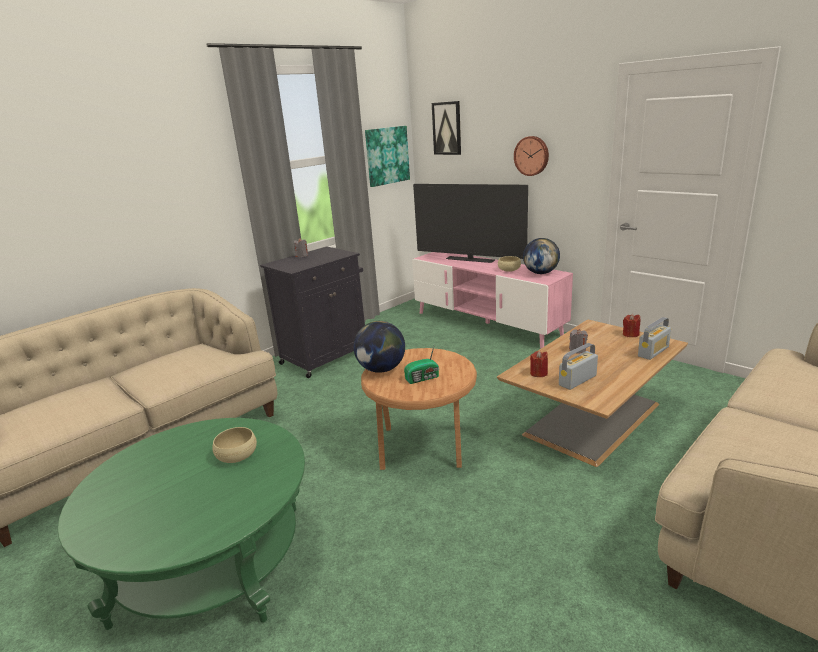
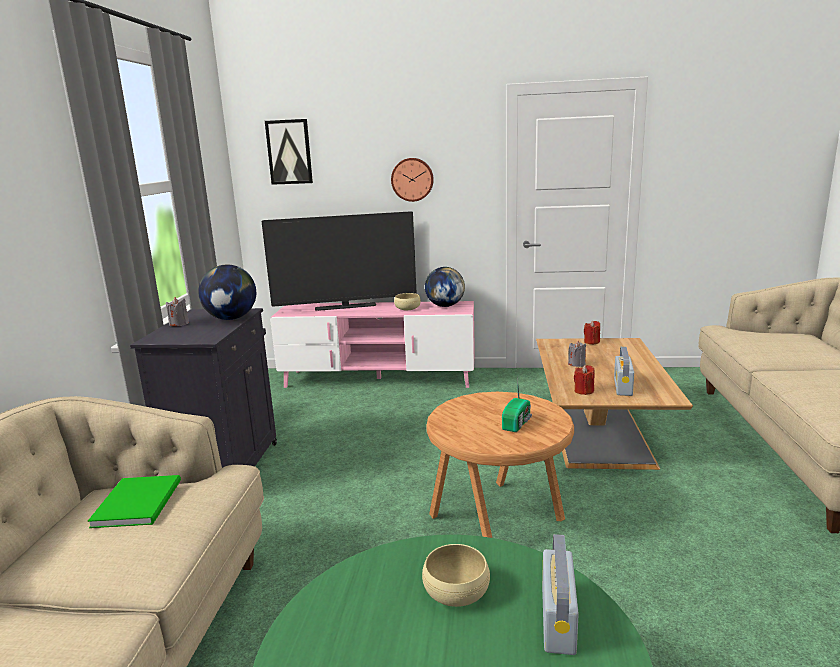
camera: 40 degrees left, 5 degrees down
(197, 355) = (141, 502): none -> green book
(381, 369) = (456, 430): globe -> globe (231, 318)
(387, 155) = (214, 186): picture -> none
(653, 351) = (631, 350): radio -> radio (558, 619)

